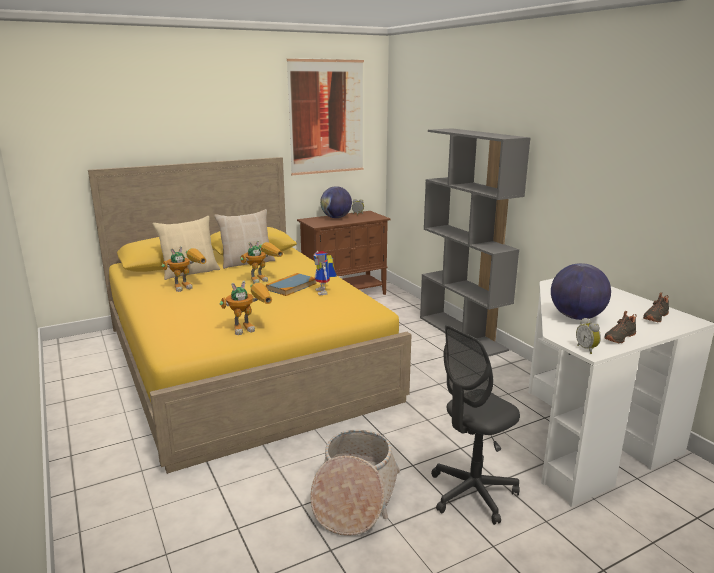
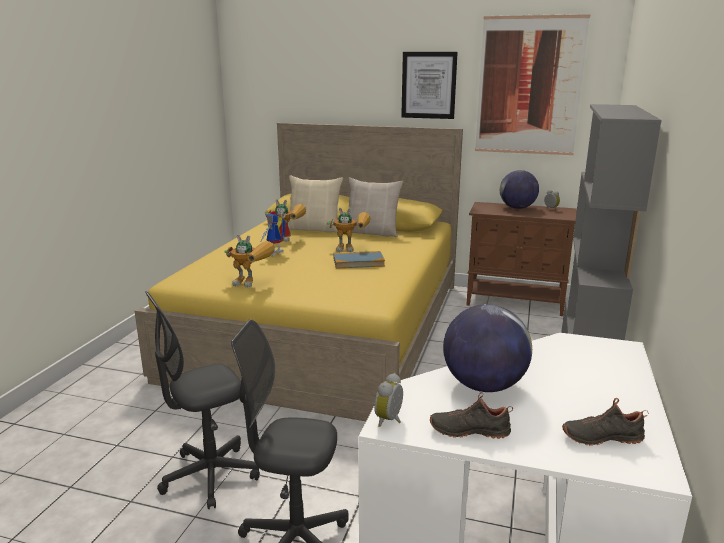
camera: 45 degrees right, 0 degrees up
(245, 120) = (428, 85): none -> picture
(324, 292) = (373, 275): toy robot -> toy robot (276, 254)
(354, 497) = (210, 476): basket -> grey office chair

